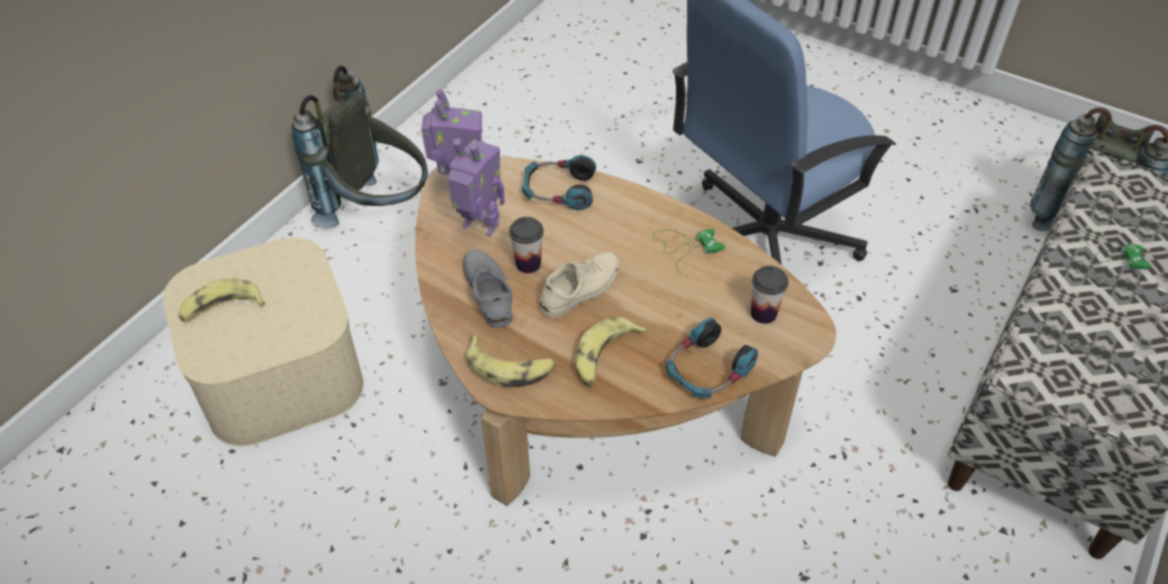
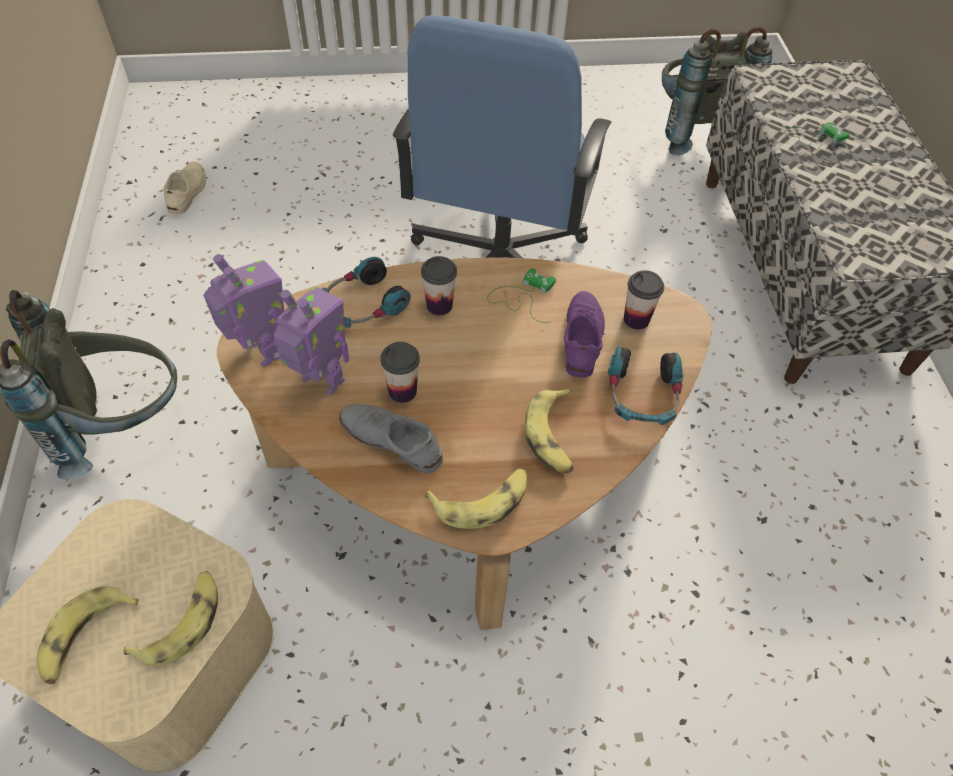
camera: 40 degrees left, 5 degrees up
(279, 335) = (183, 622): none -> banana
(479, 227) = (321, 382): toy robot -> toy robot turned 45 degrees clockwise
(580, 289) = (472, 387): beige shoe -> beige shoe (187, 191)
(614, 220) = (439, 305): none -> cup
(702, 302) = (582, 338): none -> purple shoe

